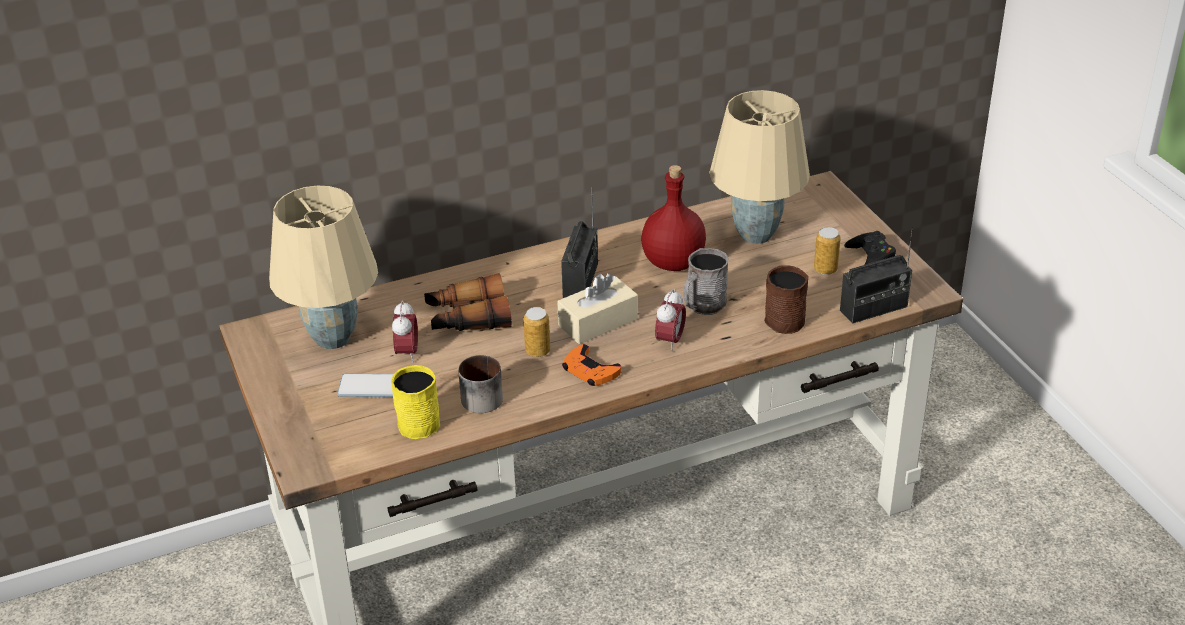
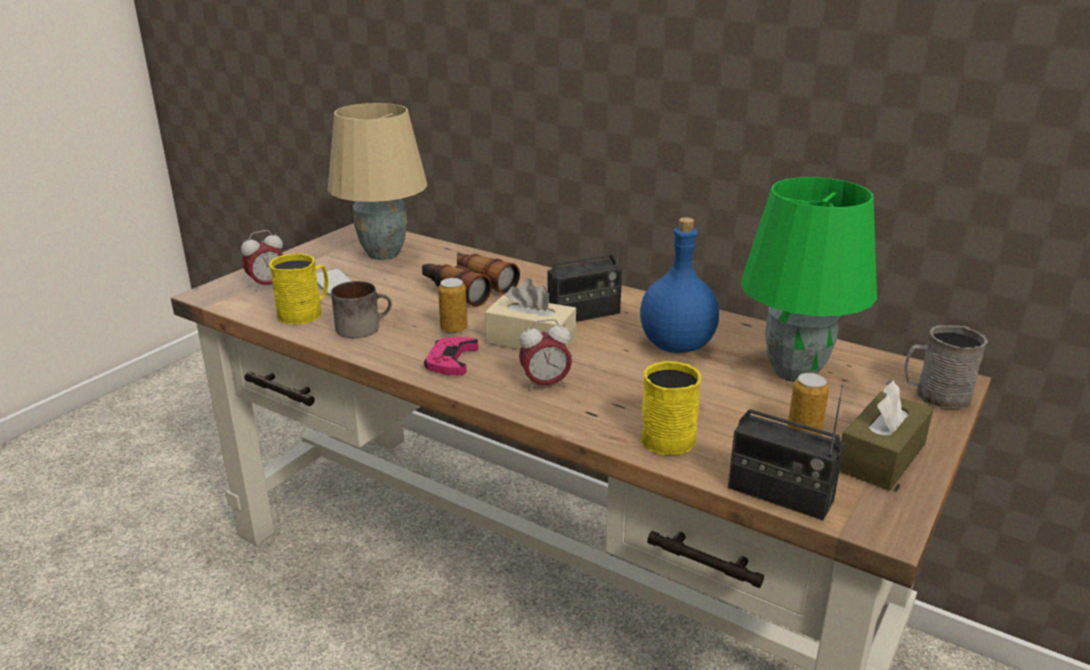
camera: 55 degrees right, 10 degrees down
(407, 353) = (393, 282): alarm clock -> alarm clock (268, 286)
(590, 370) = (451, 361): orange game controller -> pink game controller
(674, 263) = (676, 346): red bottle -> blue bottle
(702, 305) = (628, 383): grey mug -> grey mug (934, 396)
(756, 235) = (794, 373): beige table lamp -> green table lamp
(781, 318) = (671, 435): brown mug -> yellow mug
(871, 256) = (881, 457): black game controller -> brown tissue box

